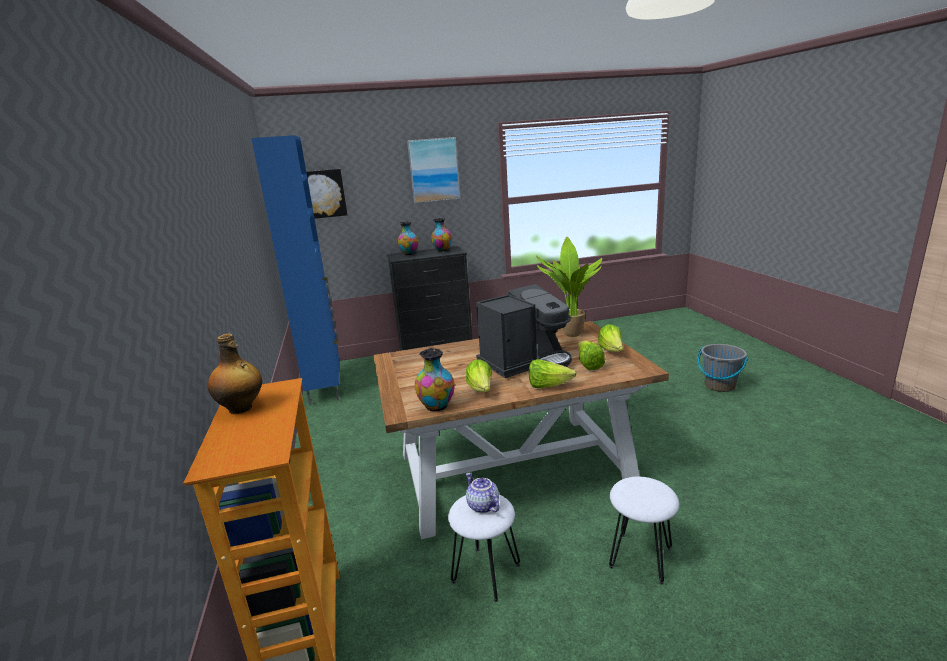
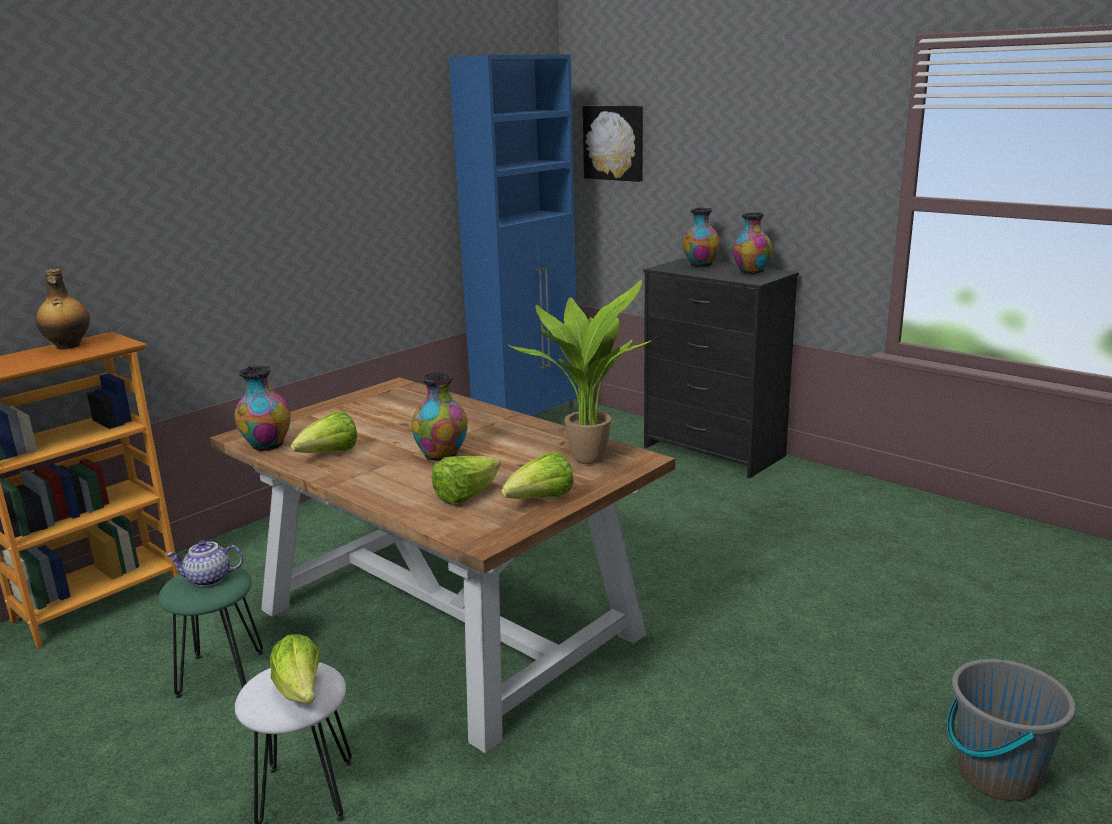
camera: 55 degrees right, 0 degrees up
(434, 170) = (780, 122): picture -> none
(482, 506) = (208, 580): teapot -> teapot turned 120 degrees counterclockwise
(485, 573) = (220, 674): white stool -> green stool
(525, 362) = (442, 456): coffee machine -> vase
(548, 386) = (366, 488): lettuce -> lettuce (301, 692)

